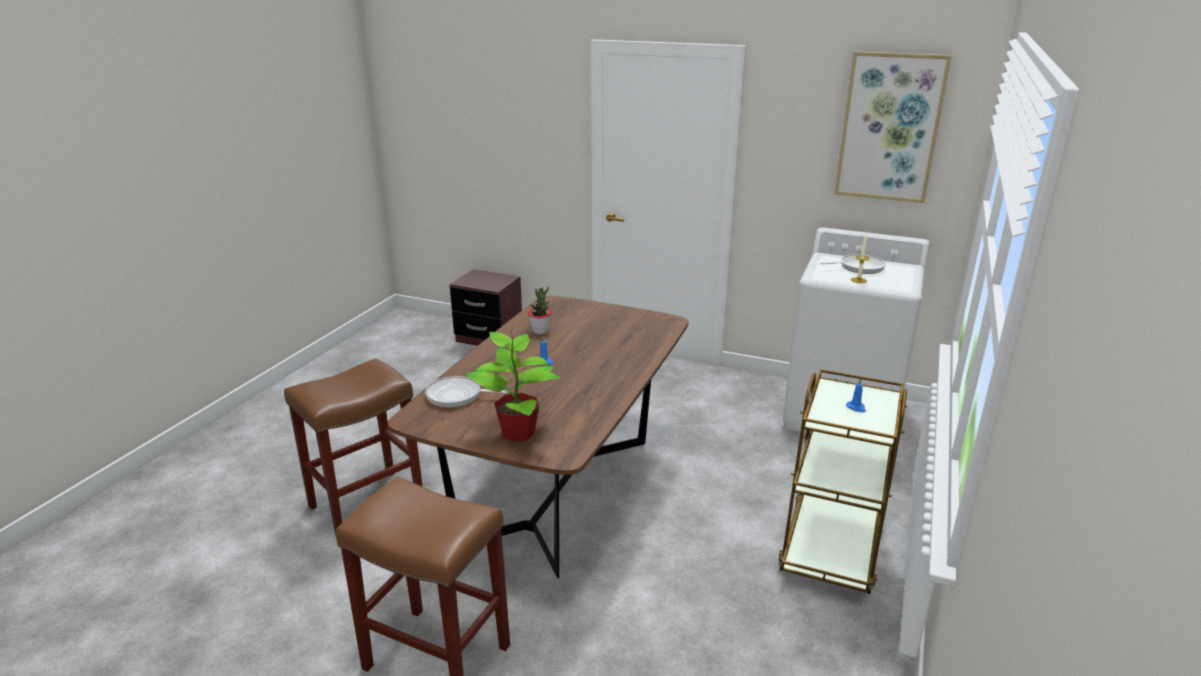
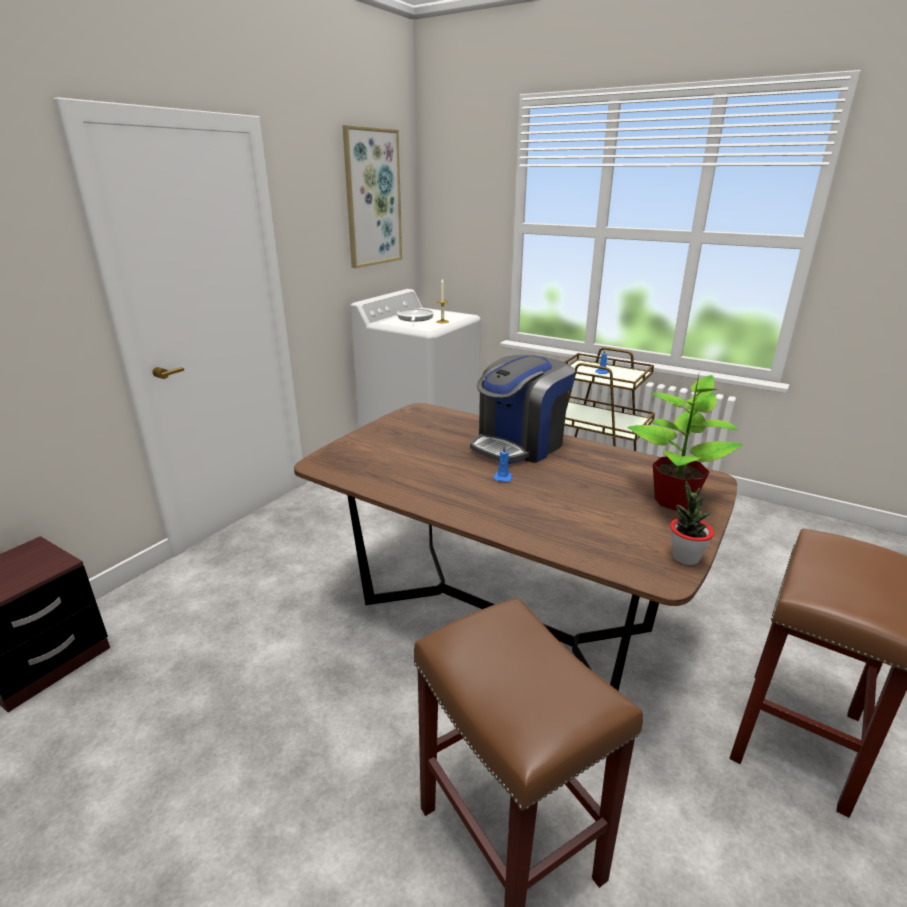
camera: 80 degrees left, 0 degrees up
(457, 396) = (592, 539): frying pan -> none
(540, 331) = (410, 475): potted plant -> potted plant (685, 557)
(610, 366) = (519, 444): none -> coffee machine

